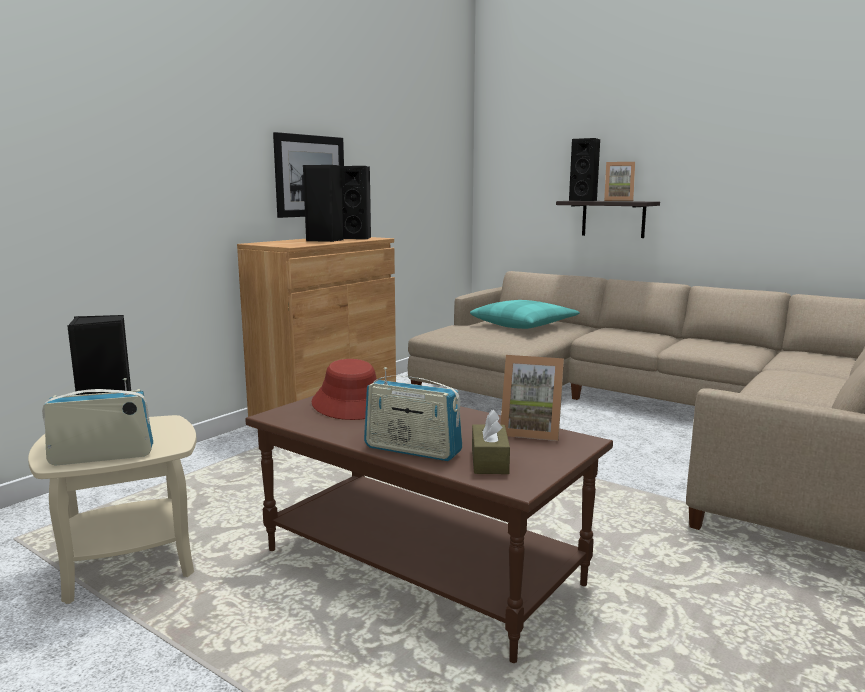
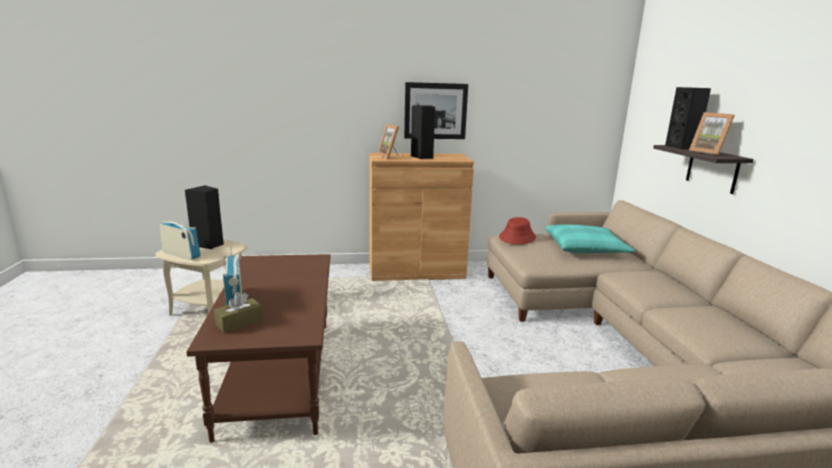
camera: 45 degrees right, 5 degrees up
(351, 404) = (291, 265): red hat -> red hat (517, 237)
(358, 238) = (452, 158): black speaker -> none
(531, 431) = (304, 318): picture frame -> picture frame (390, 156)

